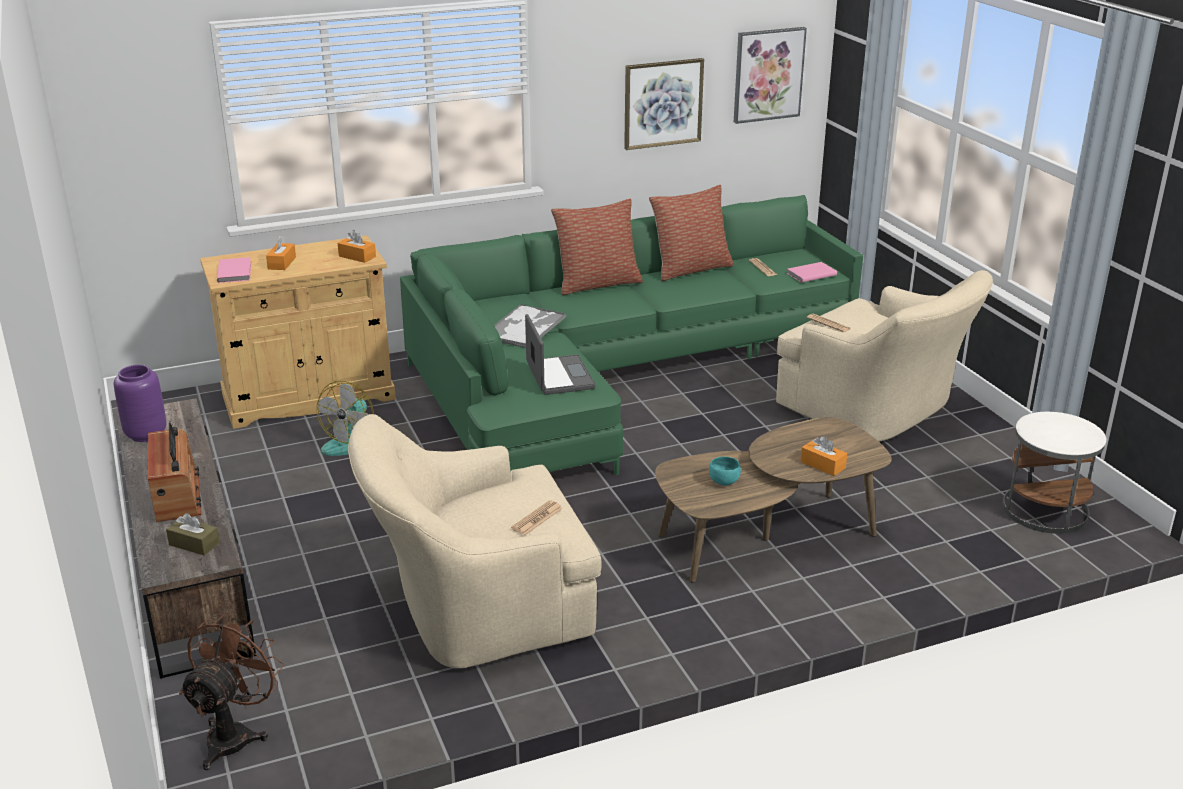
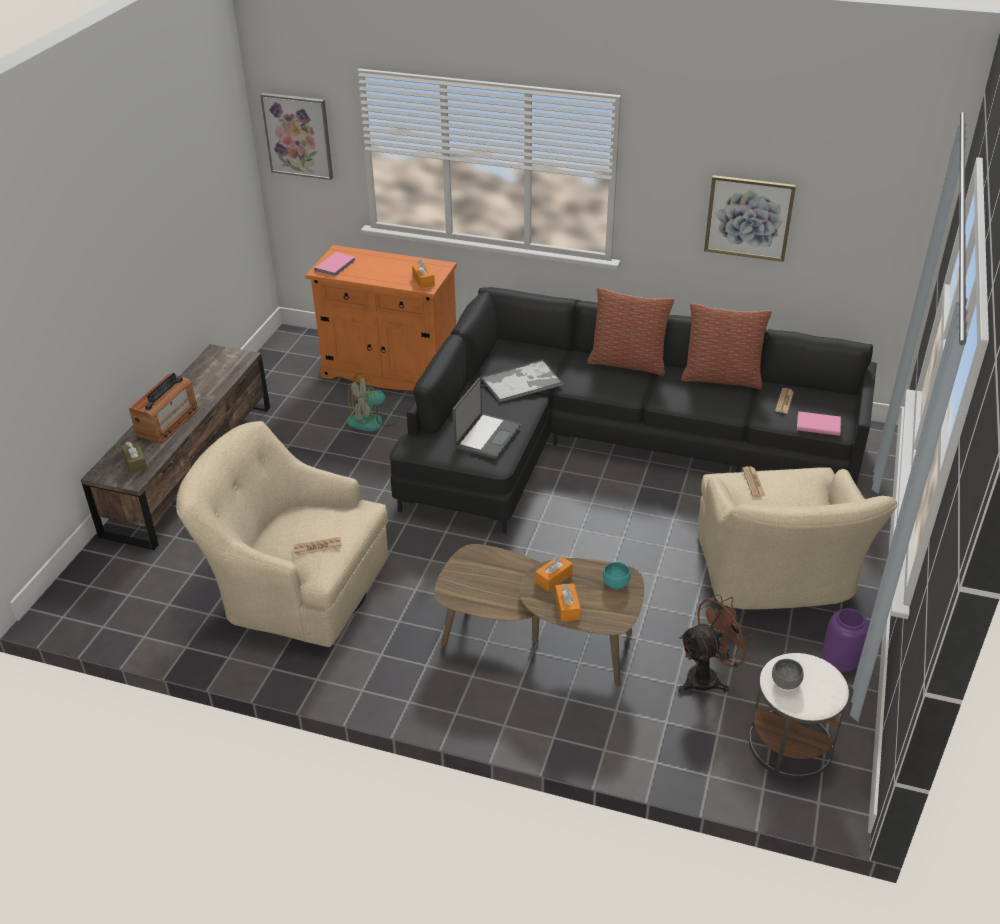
camera: 40 degrees right, 10 degrees up
(145, 435) = (204, 369): purple vase -> purple vase (839, 662)
(235, 734) = (90, 595): brown fan -> brown fan (708, 677)
(282, 263) = (371, 268): orange tissue box -> orange tissue box (553, 578)
(308, 397) = (390, 371): beige cabinet -> orange cabinet
(610, 375) = (607, 444): green sofa -> black sofa
(722, 481) = (491, 582): turquoise bowl -> turquoise bowl (615, 583)
(768, 74) = (870, 216): picture -> picture (298, 135)
(1050, 436) = (785, 684): none -> grey bowl

